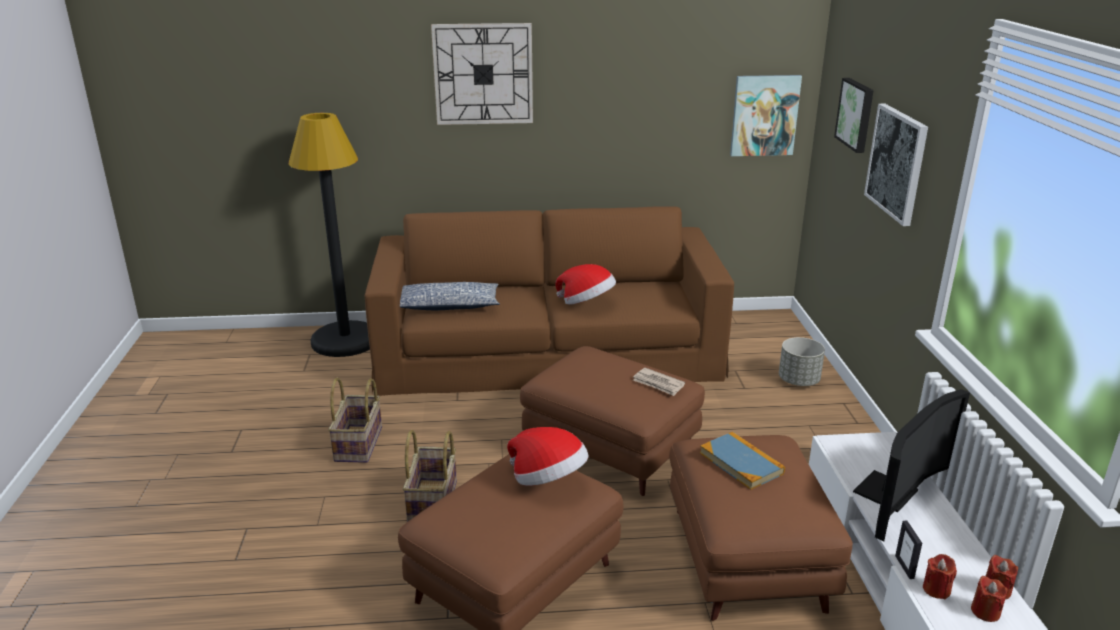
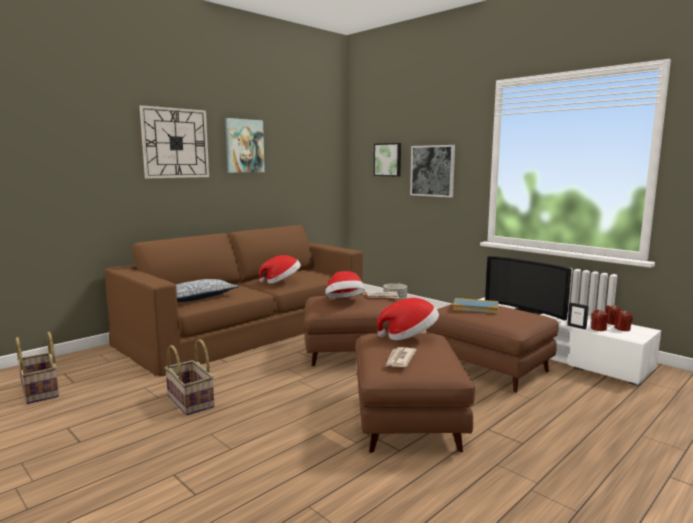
camera: 40 degrees left, 15 degrees down
(345, 340) = (85, 359): black floor lamp -> none
(434, 502) = (295, 407): basket -> basket (41, 391)
(470, 513) = (399, 359): none -> newspaper
(592, 376) = (344, 301): none -> hat
(764, 115) = (325, 173): picture -> picture (244, 146)
(894, 495) = (529, 311): television -> television turned 135 degrees clockwise

